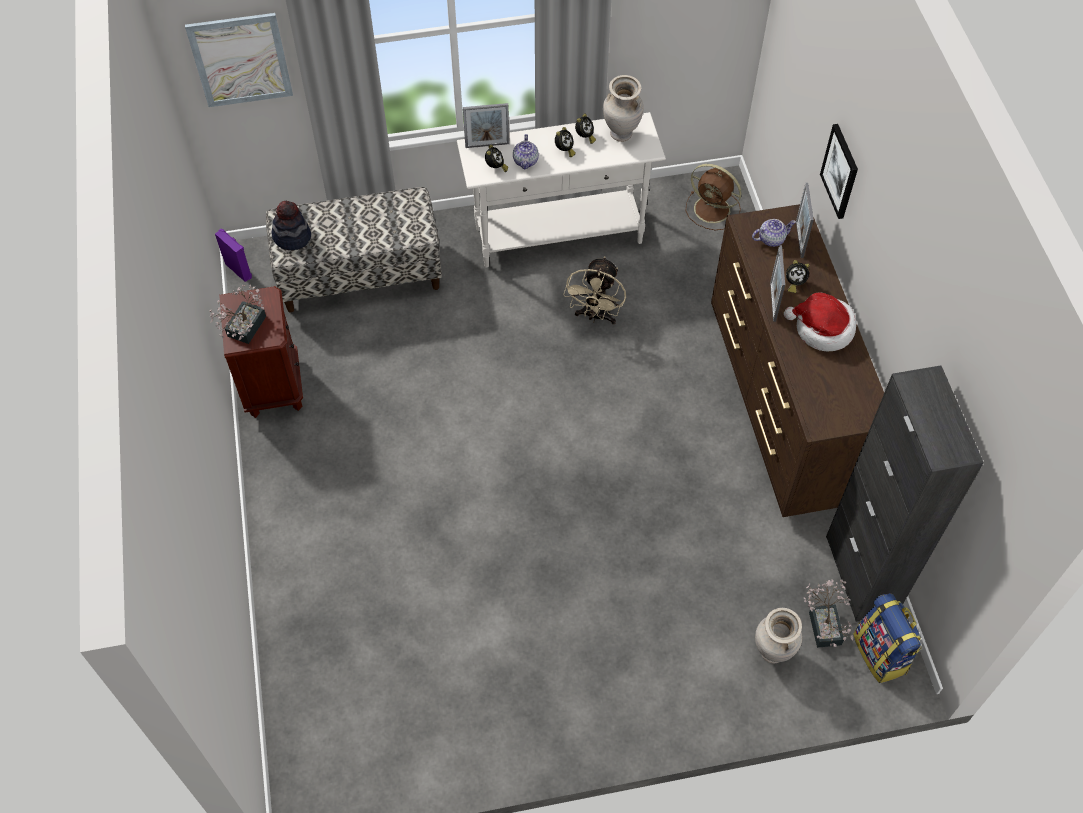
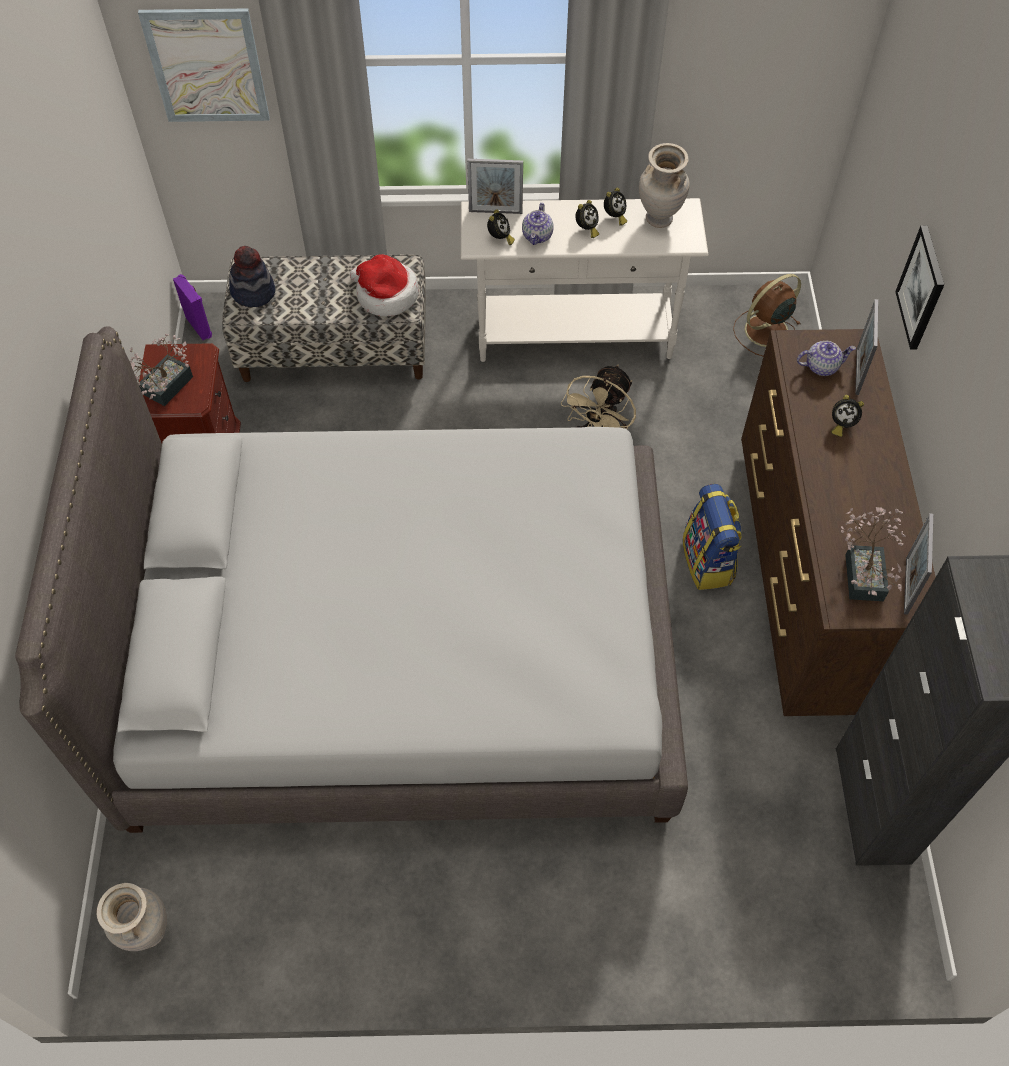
camera: 10 degrees right, 0 degrees up
(470, 518) = (400, 656): none -> grey bed
(713, 210) = (764, 331): brown fan -> brown fan turned 105 degrees clockwise
(771, 653) = (740, 888): beige vase -> beige vase (148, 932)
(772, 302) = (809, 444): picture frame -> picture frame (906, 585)
(822, 329) = (867, 487): hat -> hat (385, 295)
(824, 623) = (815, 861): potted plant -> potted plant (864, 571)
(881, 653) = (882, 913): backpack -> backpack (708, 562)

